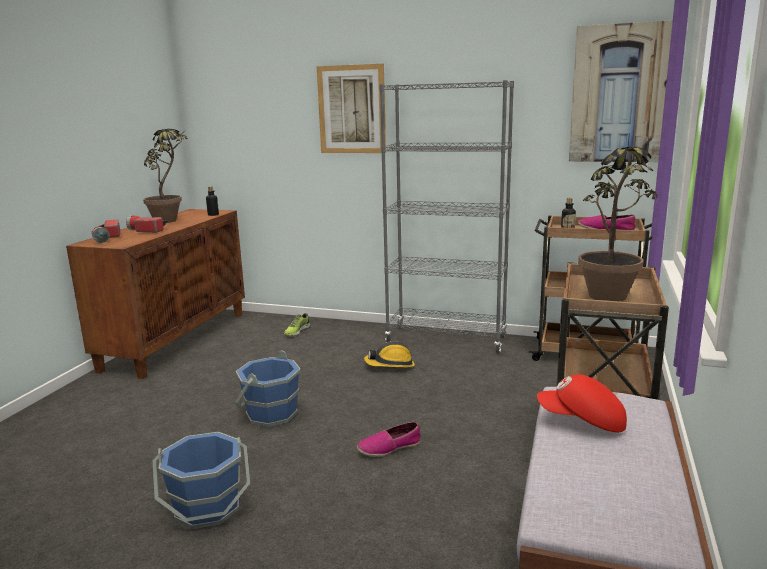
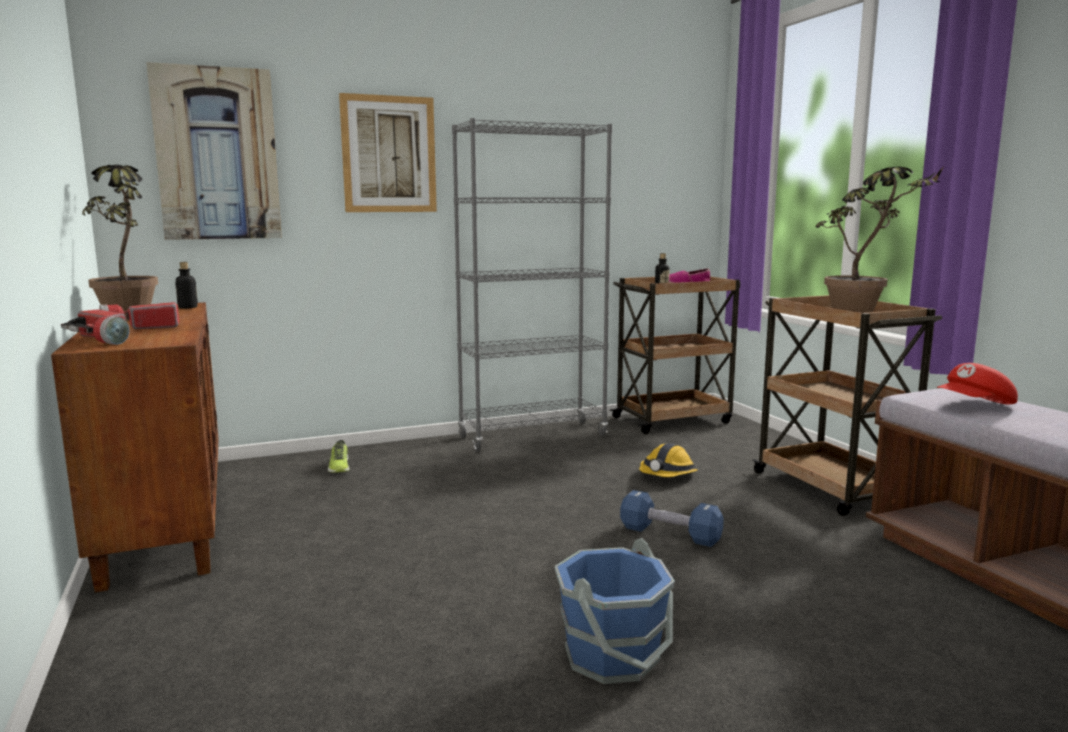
camera: 40 degrees left, 5 degrees down
(270, 413) = (486, 549): blue bucket -> none
(389, 447) = (670, 534): shoe -> blue dumbbell
(390, 365) = (523, 470): hard hat -> hard hat (667, 475)
(618, 94) = (674, 151): picture -> picture (217, 154)

